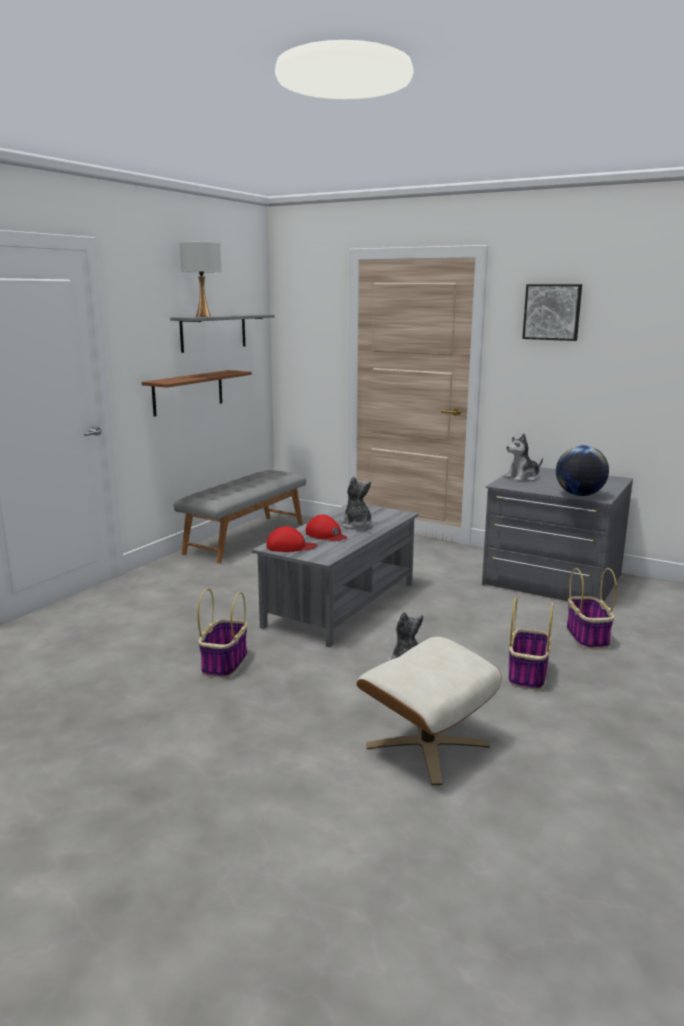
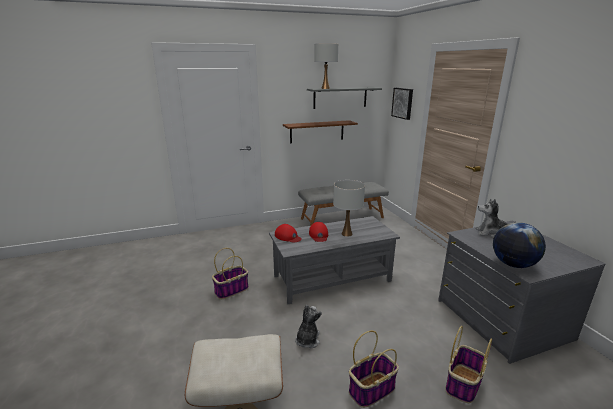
camera: 40 degrees right, 5 degrees up
(357, 525) = (346, 234): plush toy -> white table lamp
(552, 312) = (561, 97): picture -> picture (403, 103)

